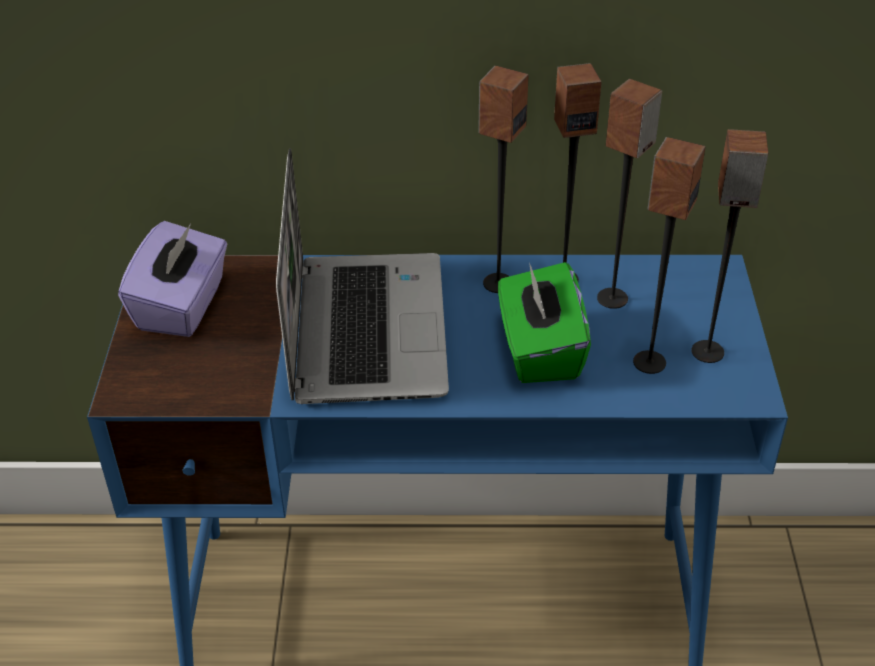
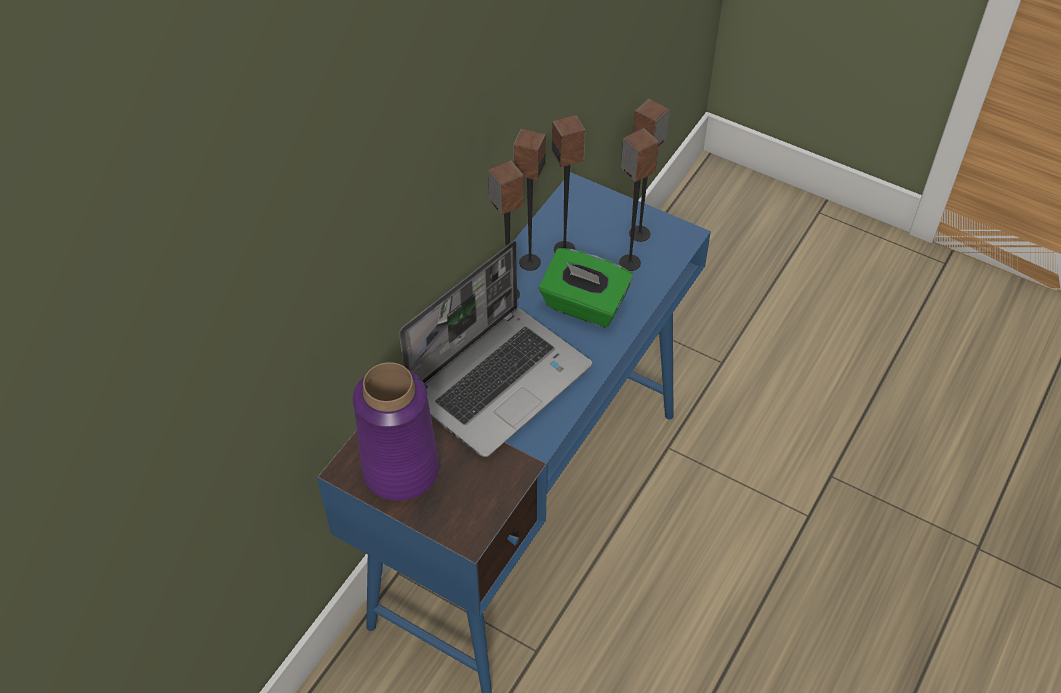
camera: 60 degrees left, 10 degrees up
(182, 306) = (400, 470): purple tissue box -> purple vase
(365, 328) = (500, 380): laptop -> laptop turned 105 degrees clockwise

